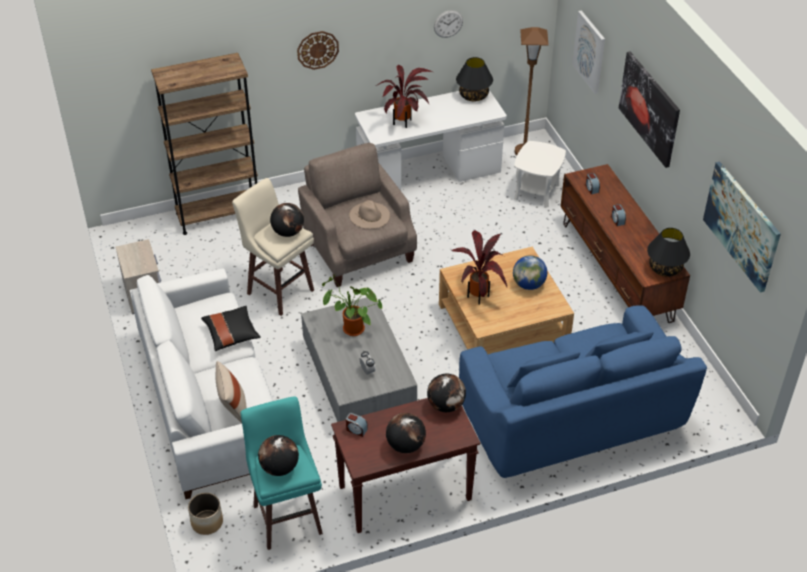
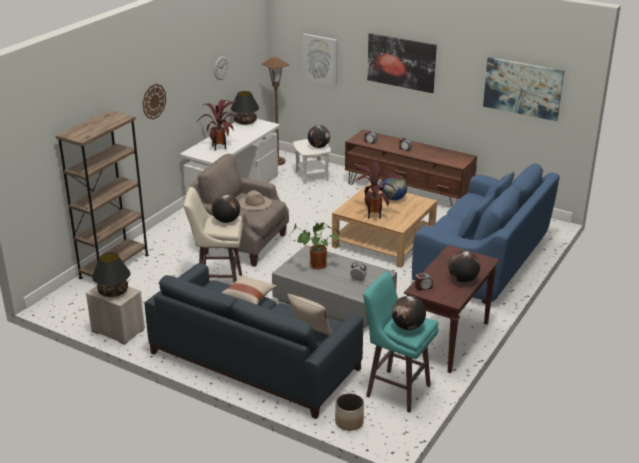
camera: 40 degrees left, 15 degrees down
(211, 400) = (254, 360): white sofa -> blue sofa
(231, 334) = (249, 297): black pillow -> beige pillow
(446, 405) = (454, 253): globe -> globe (318, 147)
(665, 268) = (461, 158): black table lamp -> black table lamp (113, 292)

